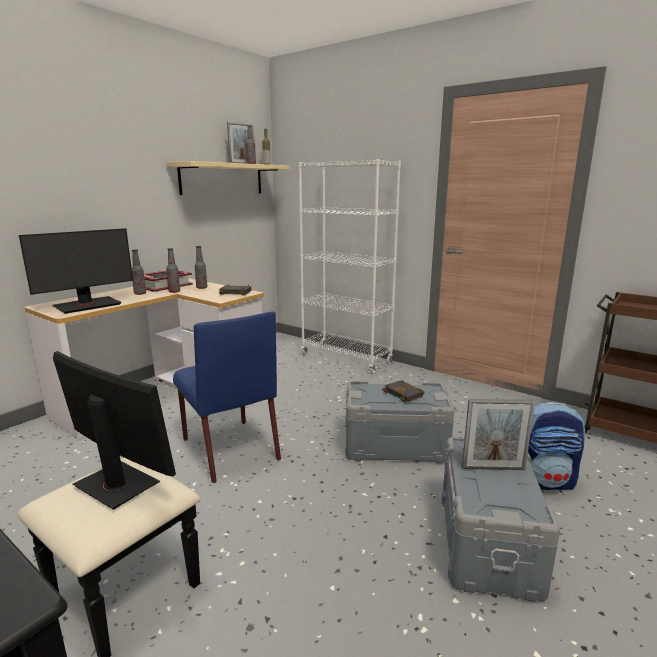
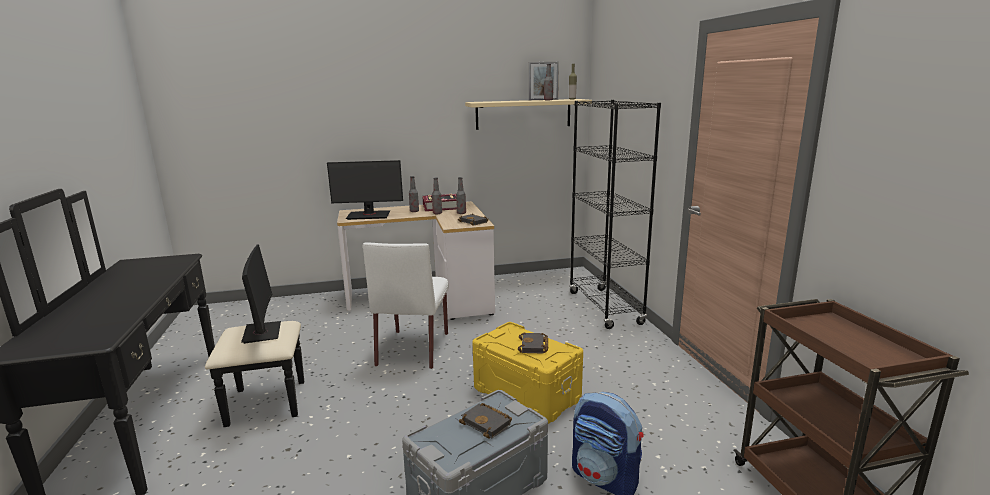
camera: 40 degrees right, 0 degrees up
(229, 448) = (413, 348): blue chair -> white chair
(346, 359) = (605, 308): white bookcase -> black bookcase
(395, 446) = (526, 394): grey storage box -> yellow storage box
(493, 468) = (488, 423): picture frame -> black book

